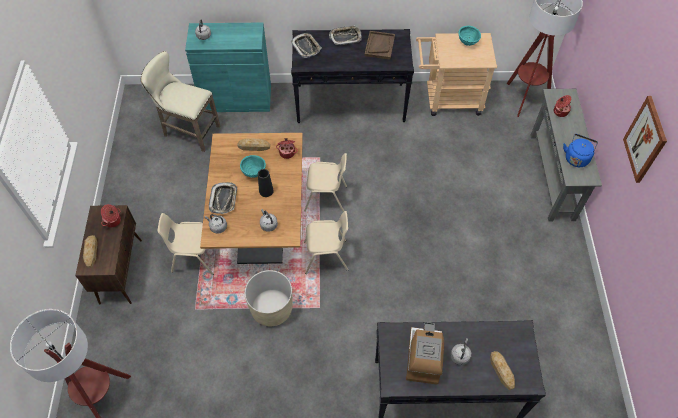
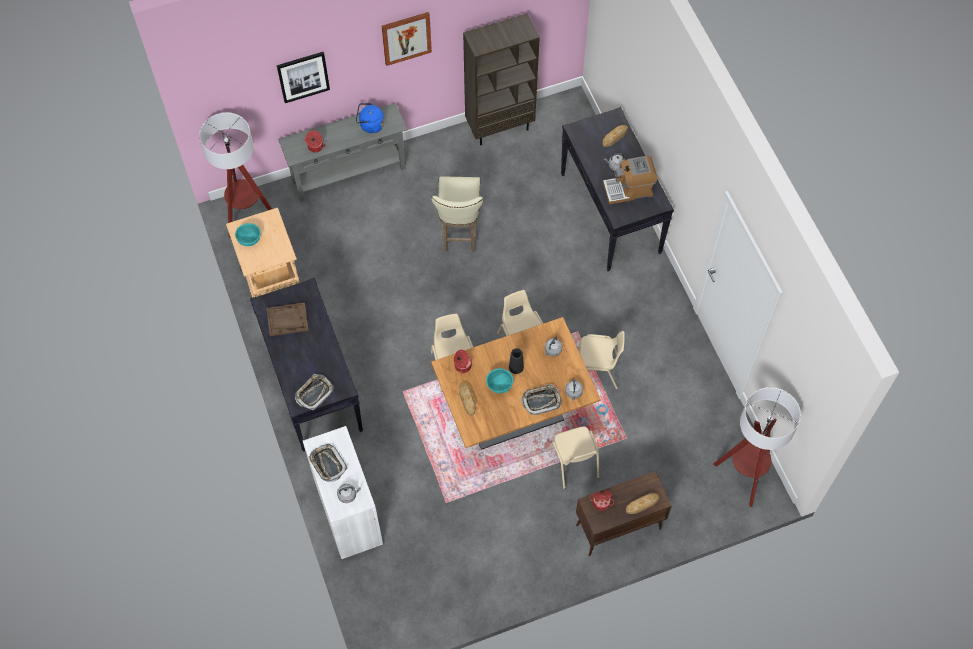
camera: 110 degrees left, 5 degrees up
(188, 131) = (416, 545): beige stool -> beige stool (459, 232)
(236, 99) = (348, 513): turquoise cabinet -> white cabinet
(271, 308) = (596, 371): beige planter -> beige chair
(345, 37) = (285, 358): tray -> tray (327, 464)
(583, 319) = (500, 127): none -> brown bookcase
(612, 58) = (303, 76): none -> picture

